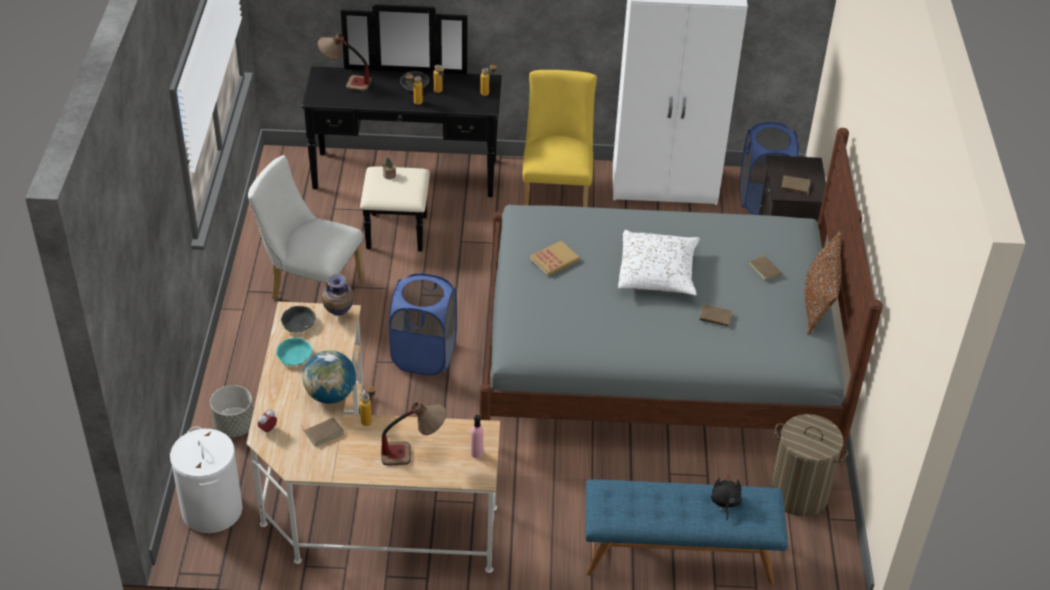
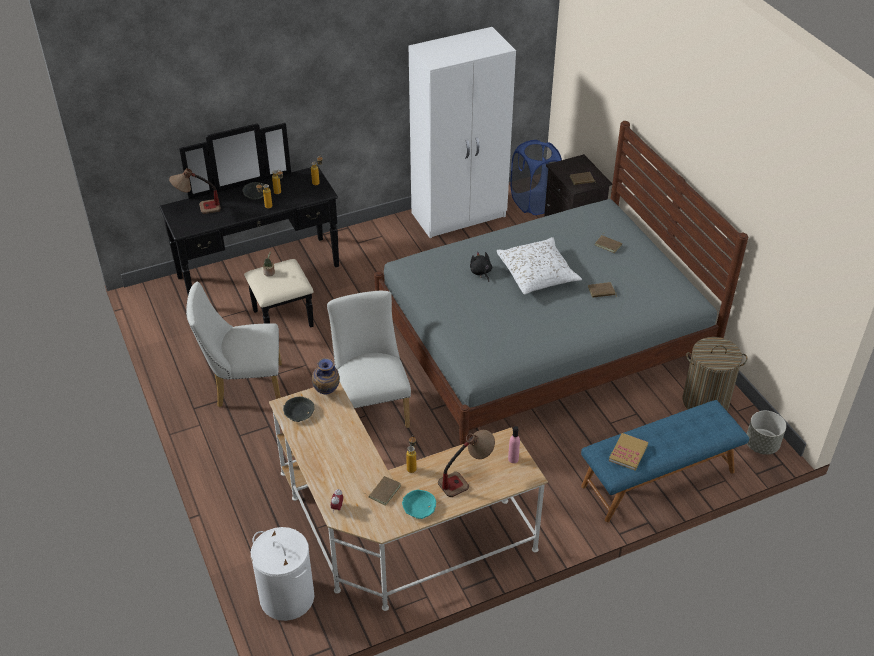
camera: 25 degrees left, 0 degrees up
(234, 426) = (258, 521): grey planter -> grey planter (762, 445)
(294, 356) = (315, 440): turquoise bowl -> turquoise bowl (419, 508)
(330, 395) = (367, 459): globe -> none
(424, 356) = (371, 406): blue laundry basket -> white chair
(554, 260) = (457, 291): book -> book (628, 453)
(556, 194) = (385, 248): yellow chair -> none
(725, 503) = (690, 425): black plush toy -> black plush toy (481, 272)
(818, 301) = (659, 255): brown pillow -> none

